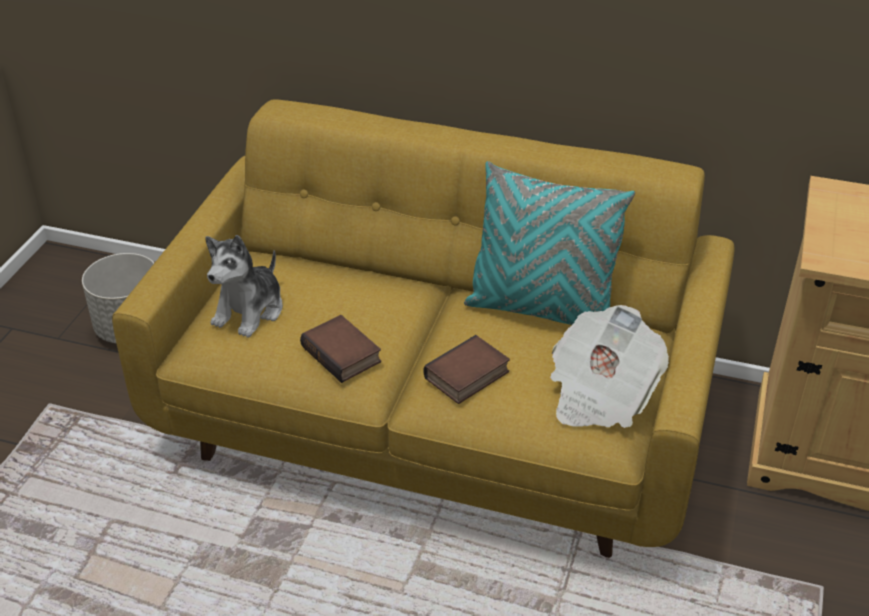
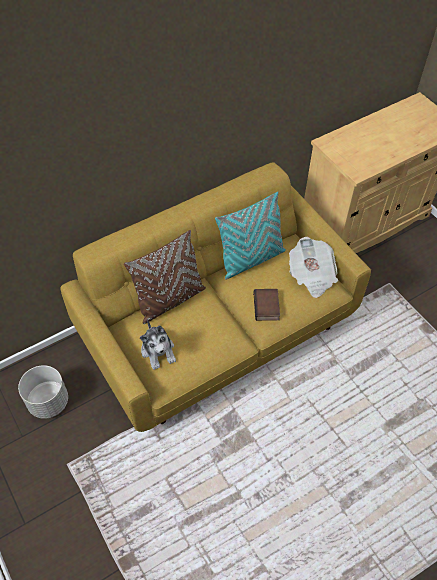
camera: 50 degrees left, 15 degrees up
(343, 354) = (217, 336): book -> none
(355, 273) = (169, 300): none -> brown pillow

